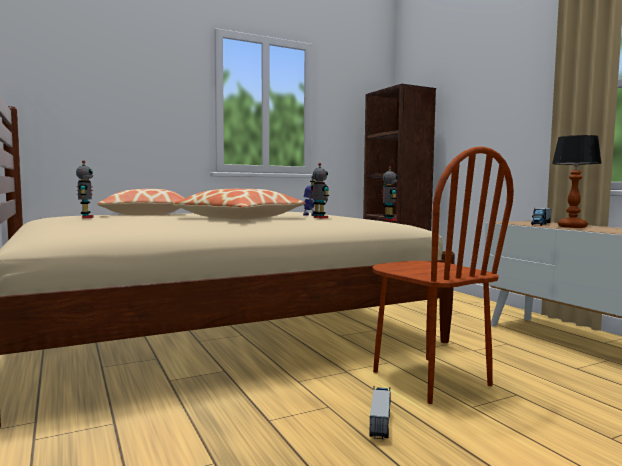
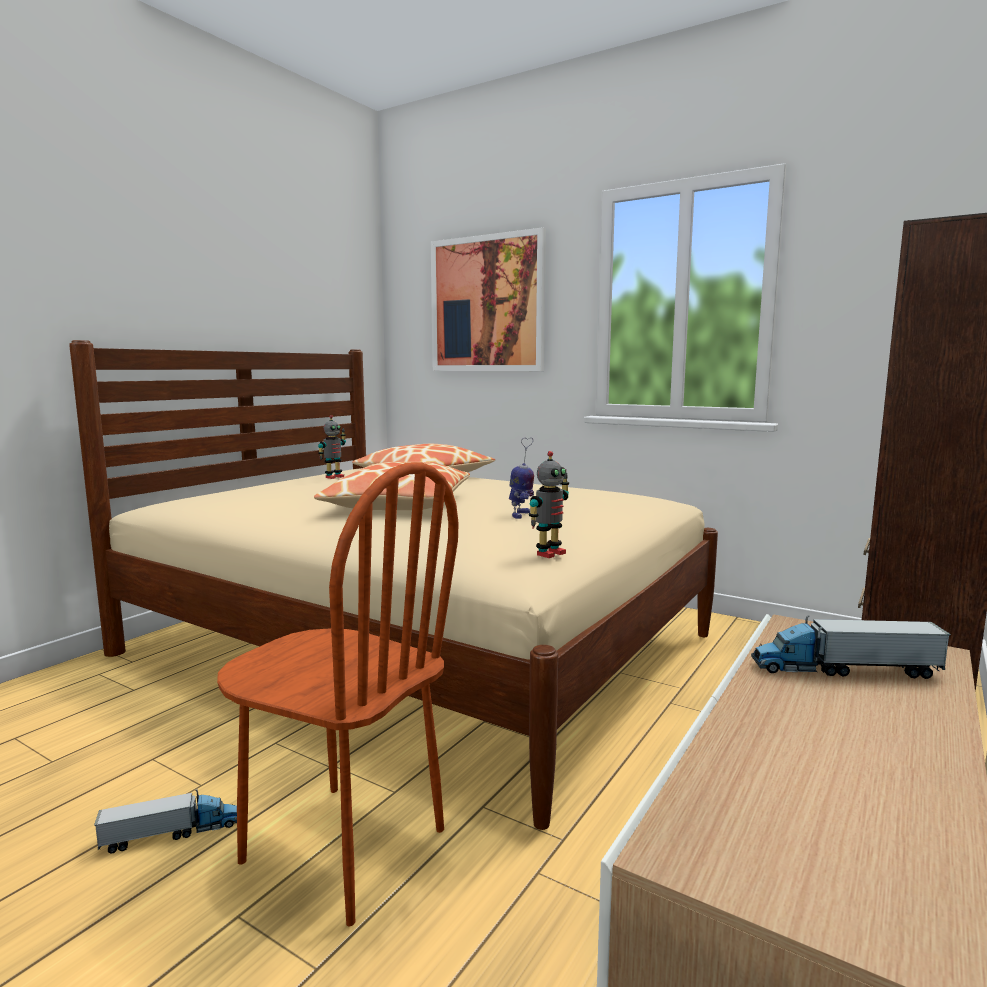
camera: 60 degrees right, 5 degrees up
(123, 86) = (487, 304): none -> picture
(319, 217) = (474, 524): toy robot -> none
(430, 378) = (343, 846): brown chair -> brown chair turned 90 degrees counterclockwise
(572, 227) = (809, 713): table lamp -> none

